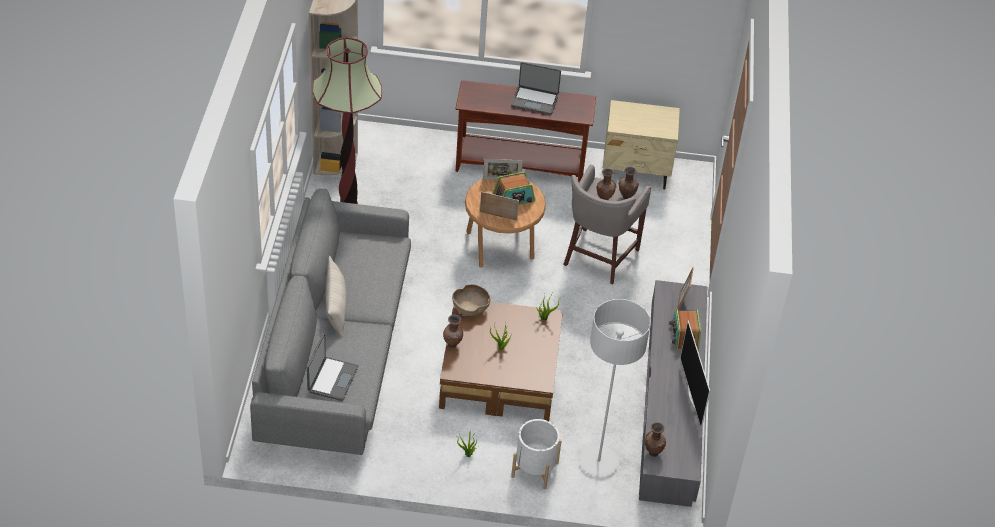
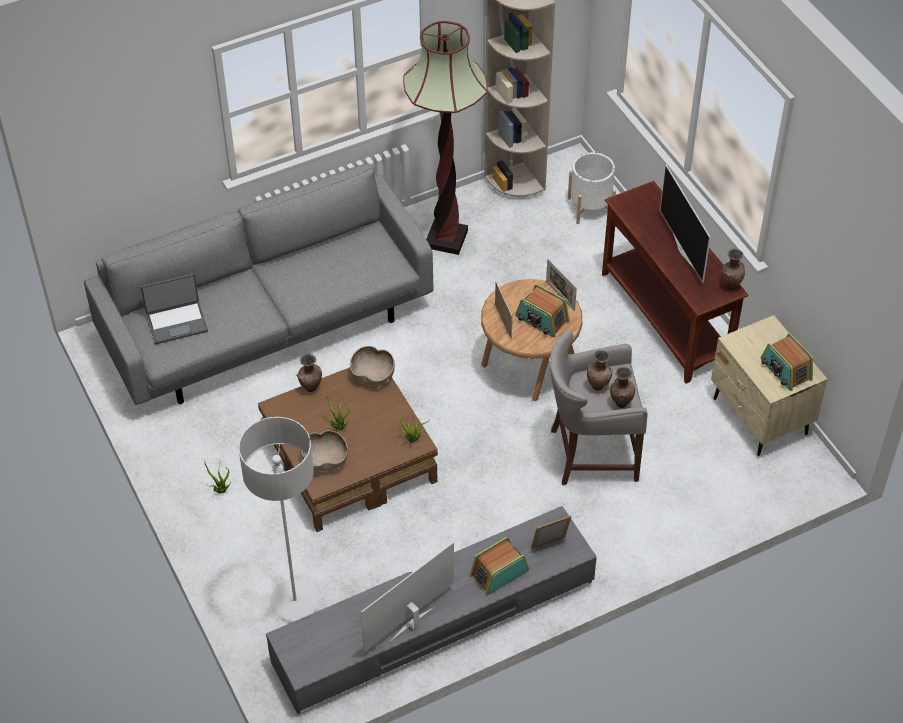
camera: 60 degrees right, 5 degrees up
(336, 308) = (271, 276): beige pillow -> none
(523, 369) = (325, 460): none -> brown bowl
(534, 469) = (243, 553): white planter -> white planter (590, 208)
(535, 100) = (684, 251): laptop -> television
(652, 452) = (302, 627): brown vase -> brown vase (730, 285)
(658, 119) = (785, 370): none -> radio

